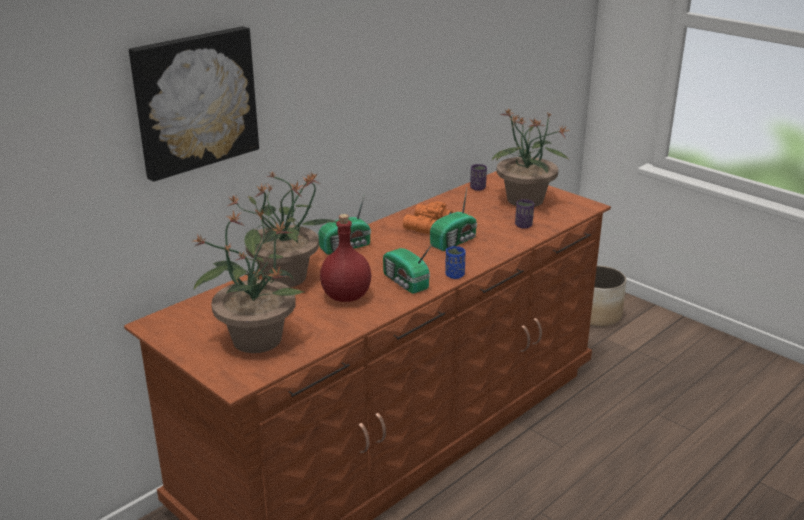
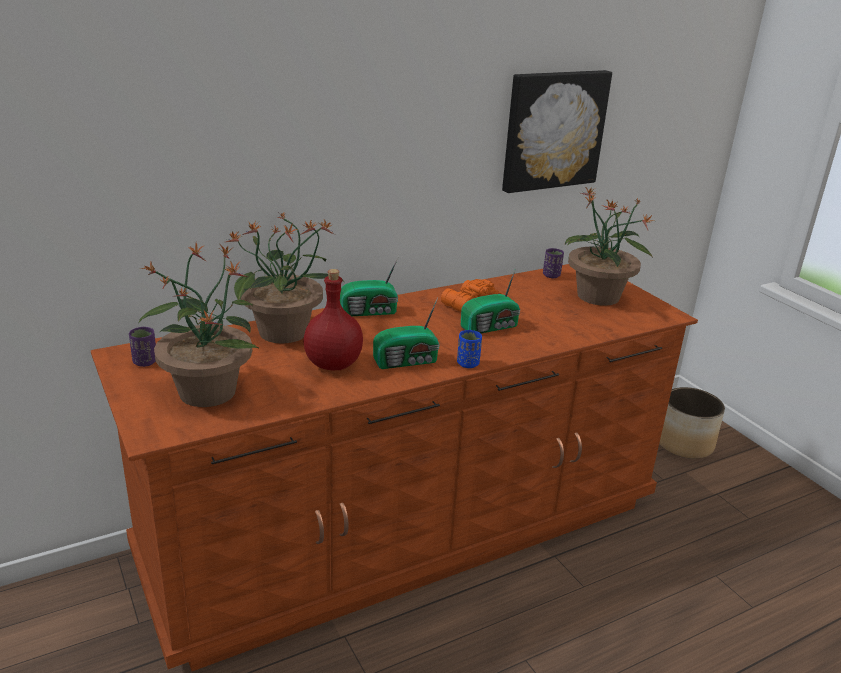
camera: 15 degrees right, 0 degrees up
(194, 101) = (194, 118): picture -> picture (553, 130)
(405, 282) = (407, 361): radio -> radio turned 90 degrees counterclockwise
(523, 225) = (580, 323): purple cup -> purple cup (145, 362)

